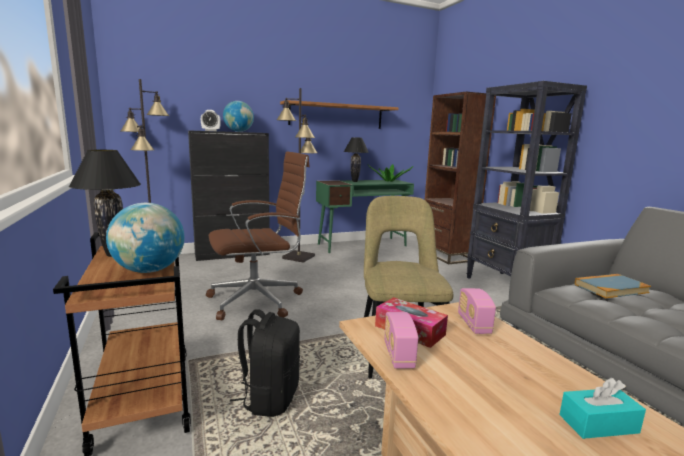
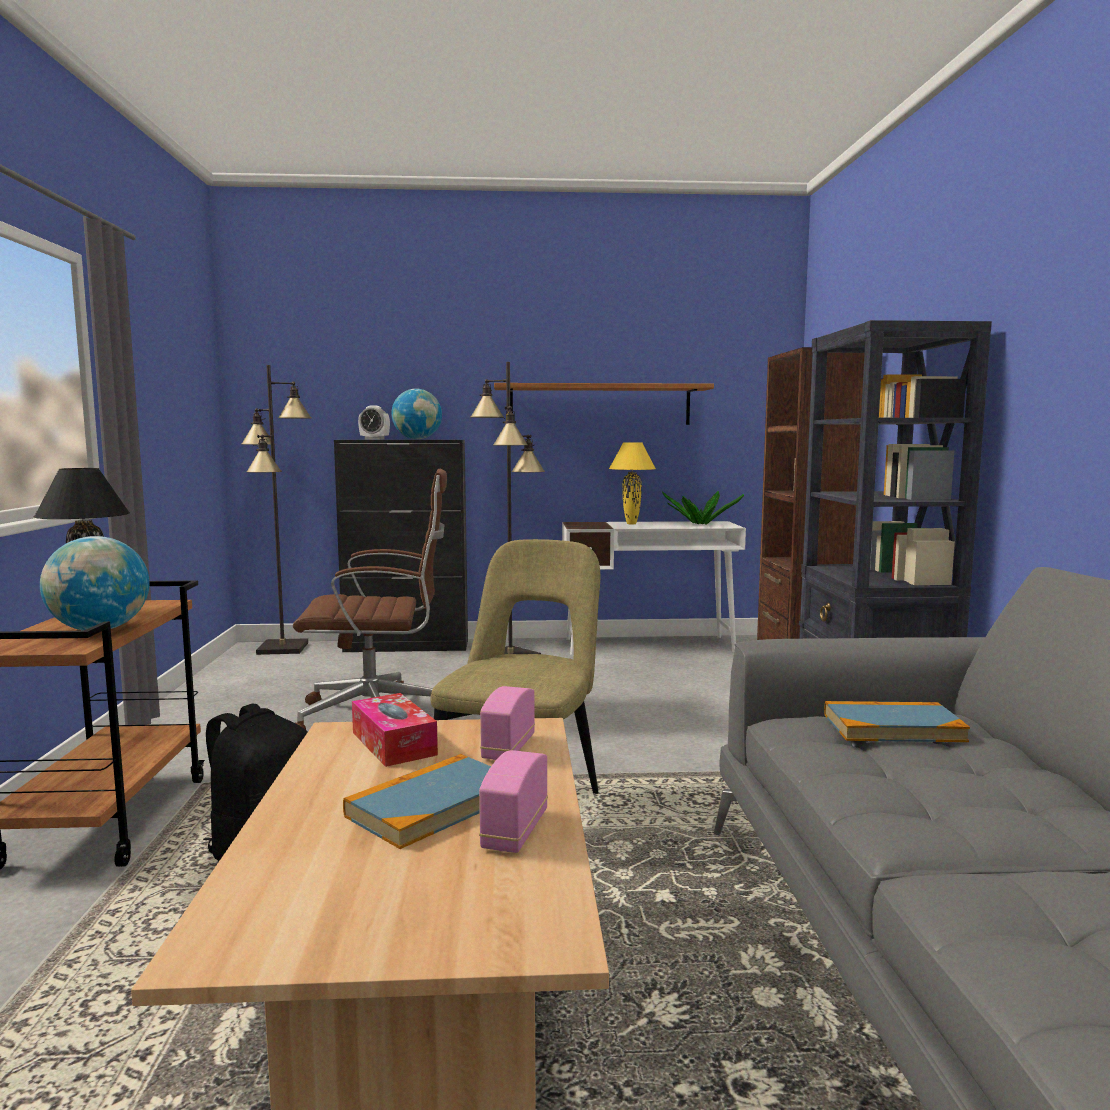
camera: 20 degrees right, 5 degrees down
(355, 181) = (631, 524): black table lamp -> yellow table lamp
(362, 245) = (649, 645): green desk -> white desk
(398, 355) = (324, 769): radio -> radio (515, 831)
(498, 371) = (432, 805): none -> book
(598, 424) = (464, 882): turquoise tissue box -> none

